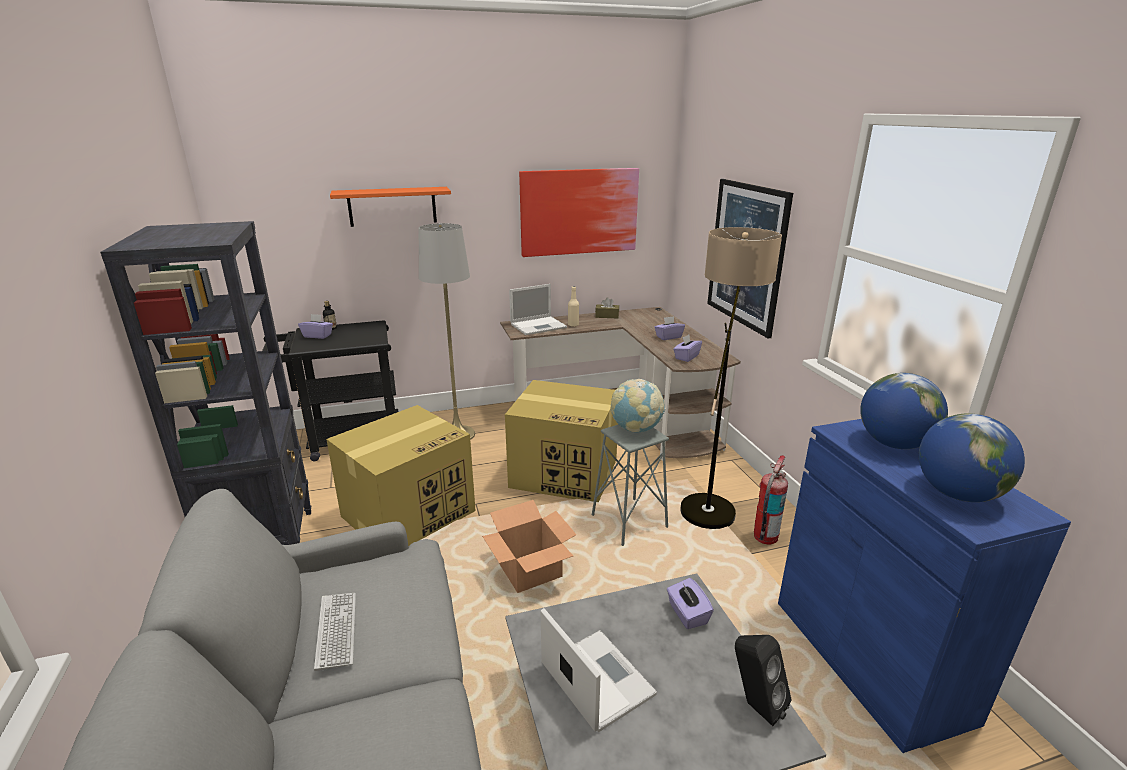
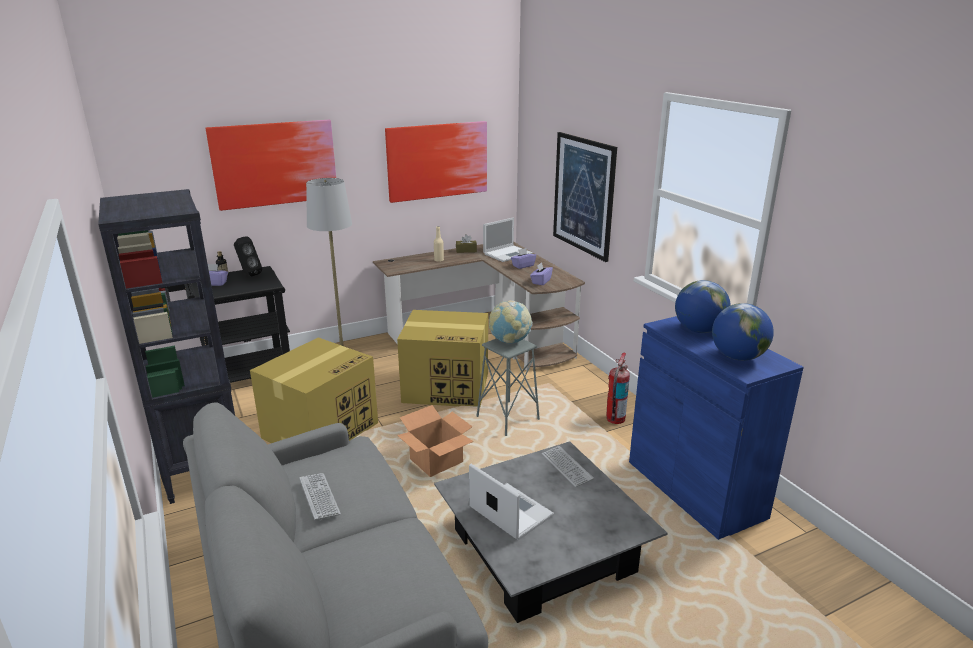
camera: 10 degrees left, 0 degrees up
(392, 206) = (275, 164): orange shelf -> picture
(539, 326) = (409, 262): laptop -> laptop (508, 253)
(687, 614) = (566, 467): purple tissue box -> keyboard
(710, 501) = (570, 397): floor lamp -> none
(755, 705) = (619, 513): black speaker -> black speaker (248, 274)

